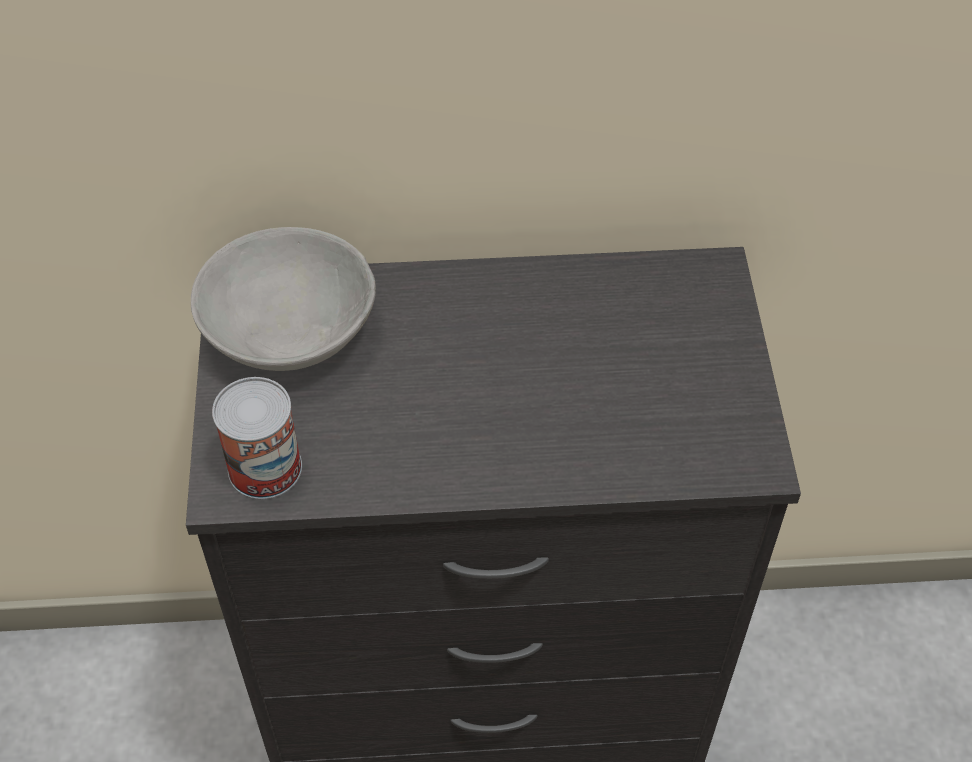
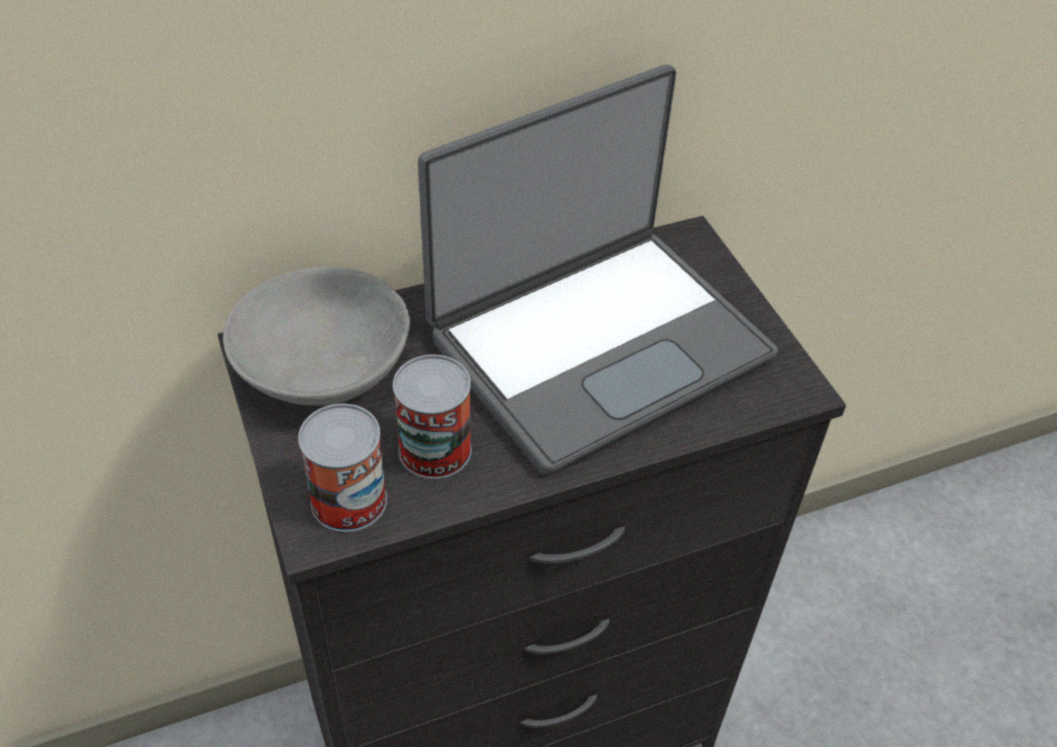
camera: 20 degrees left, 5 degrees down
(363, 438) = (435, 450): none -> can
(566, 366) = (596, 344): none -> laptop

